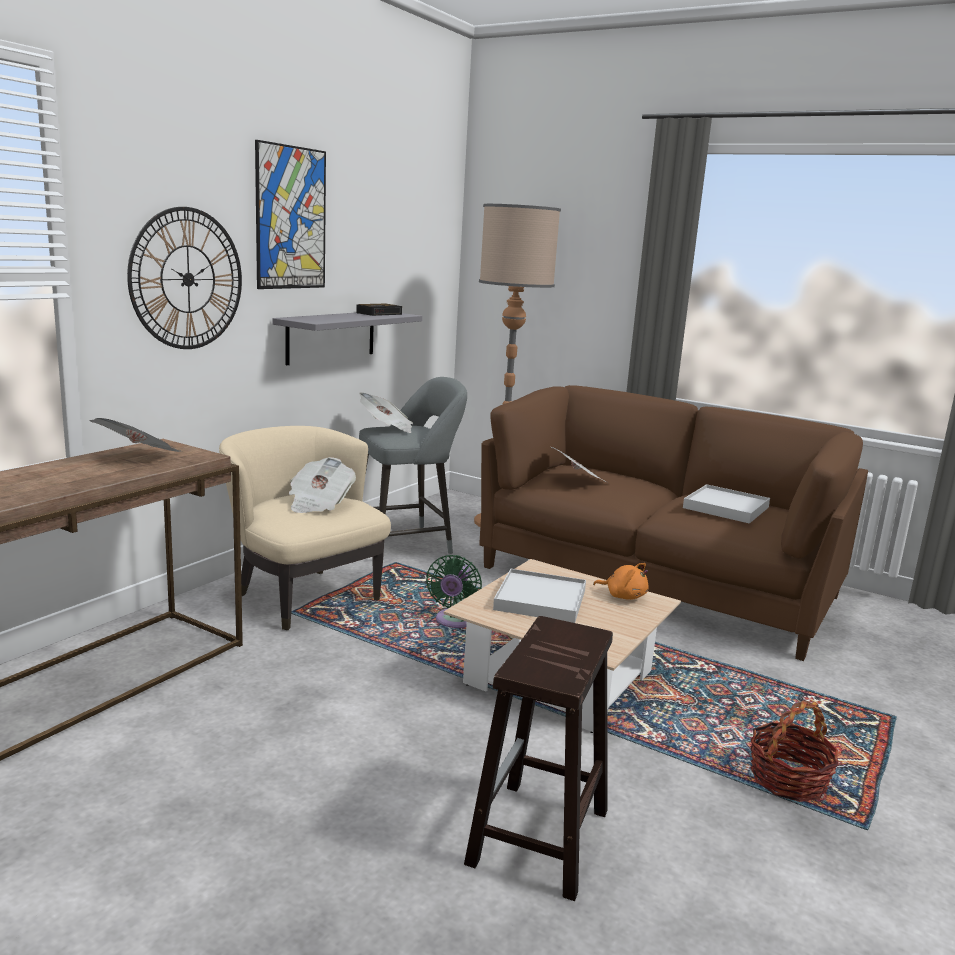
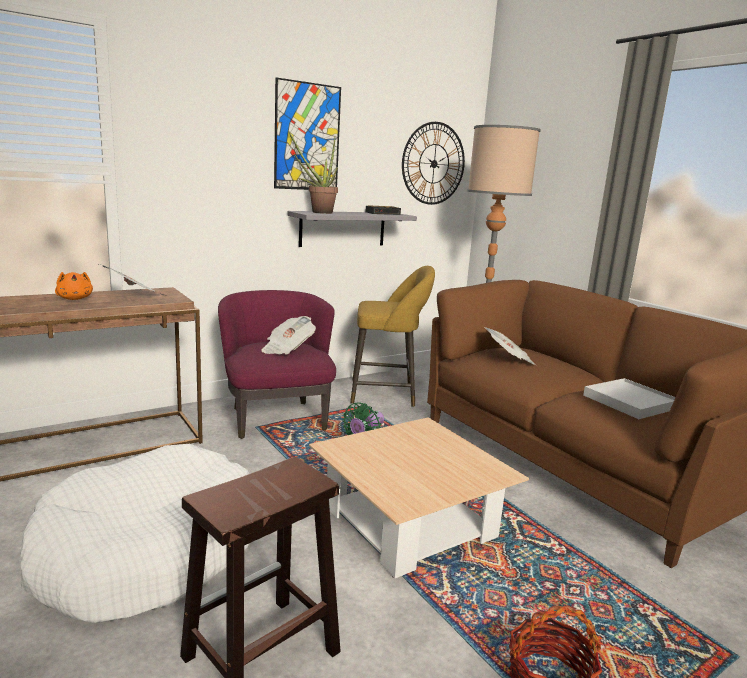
camera: 25 degrees right, 0 degrees up
(187, 279) = (213, 177): wall clock -> wall clock (433, 163)
(303, 596) = (276, 417): beige armchair -> purple armchair
(313, 318) = (317, 212): none -> potted plant
(314, 780) = (148, 551): none -> white dog bed
(387, 428) = (377, 301): newspaper -> none
(407, 543) = (387, 393): grey stool -> yellow stool
(540, 600) = (397, 451): white tray -> none
(623, 596) = (476, 463): orange plush toy -> orange plush toy (75, 299)

